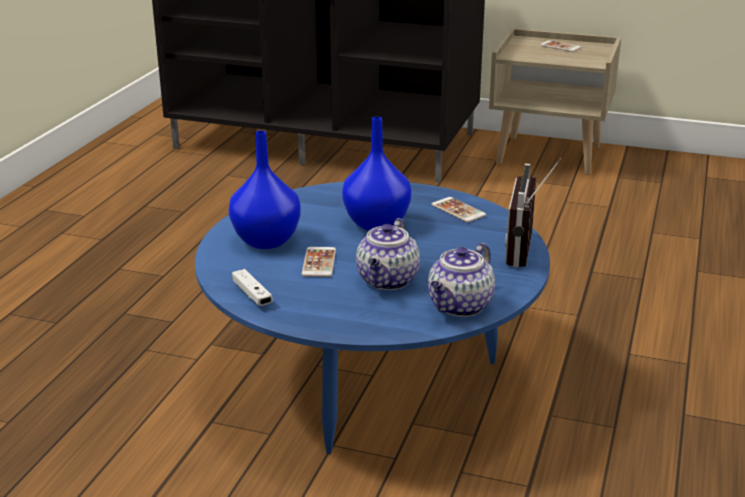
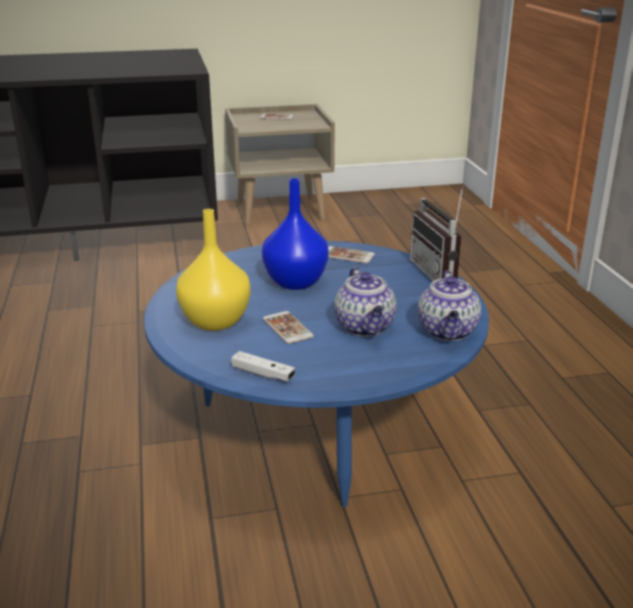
camera: 30 degrees left, 0 degrees up
(265, 241) = (214, 322): blue vase -> yellow vase

